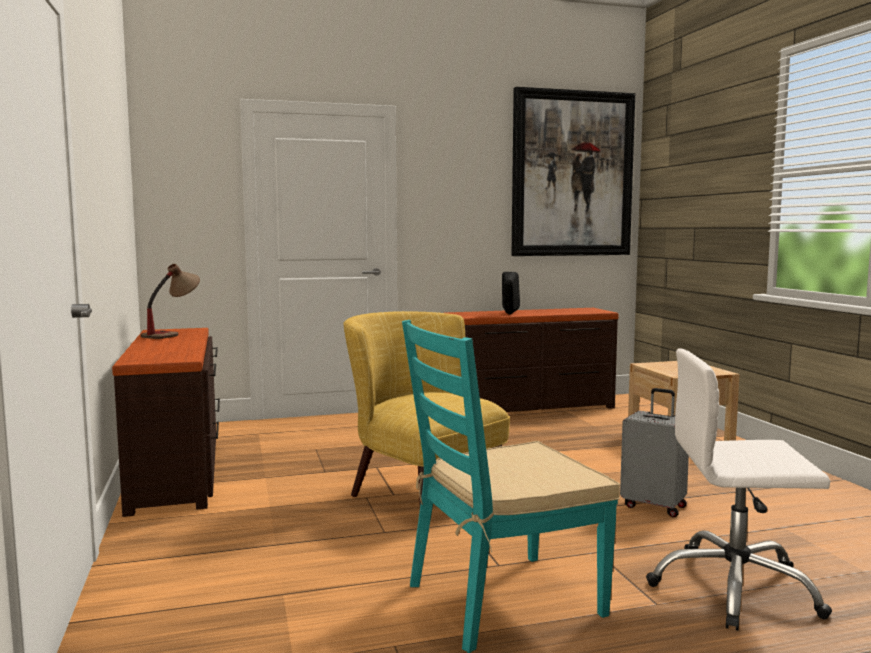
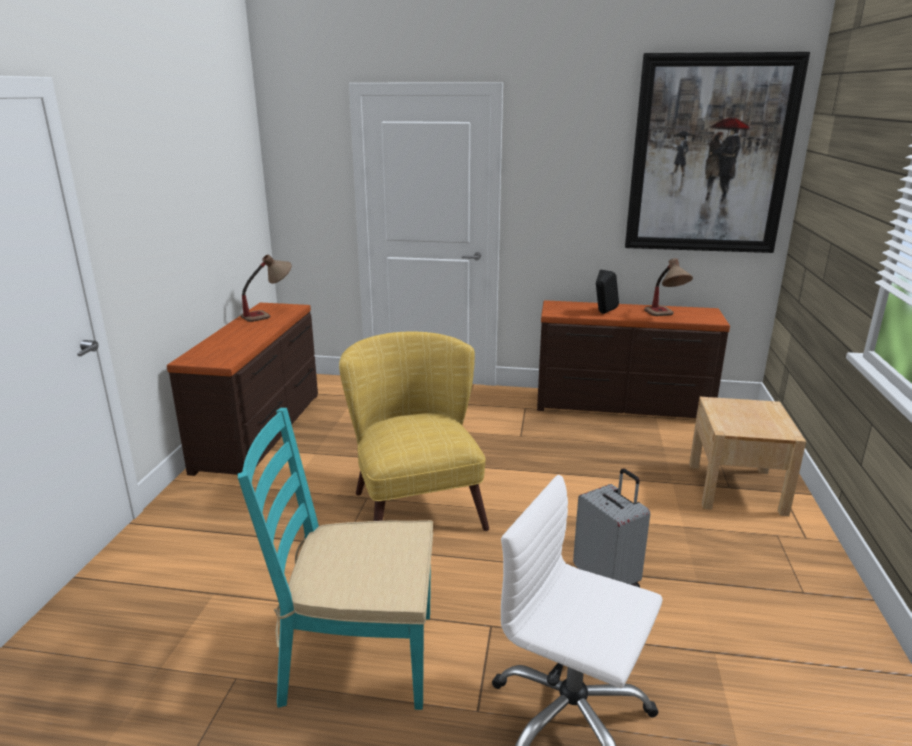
camera: 25 degrees right, 15 degrees up
(562, 312) = (665, 316): none -> table lamp

